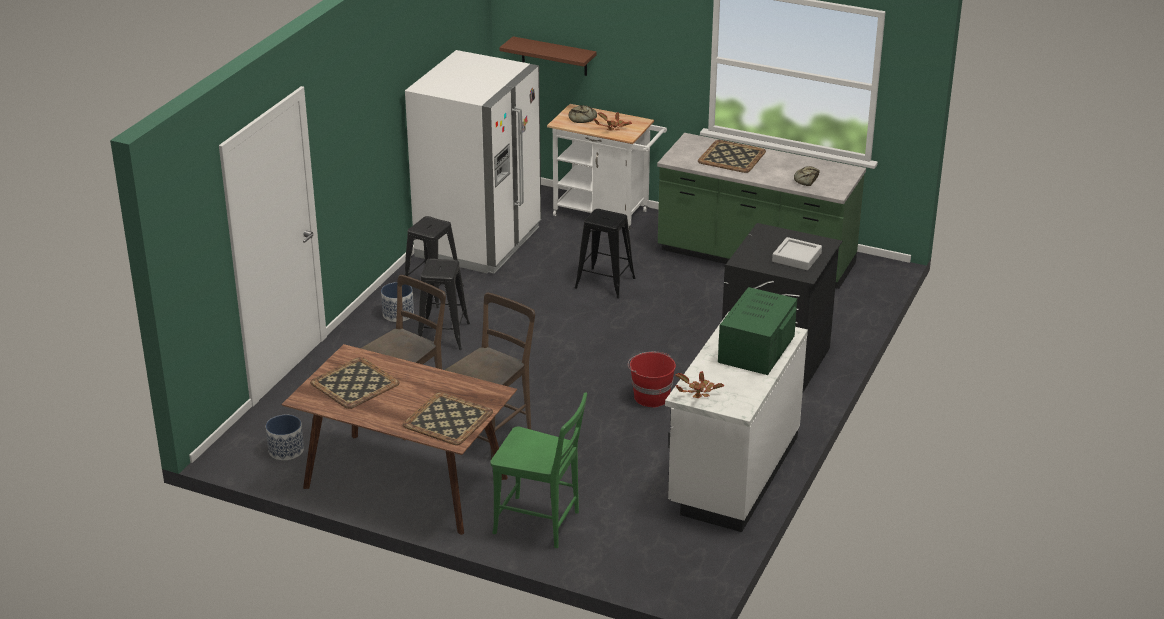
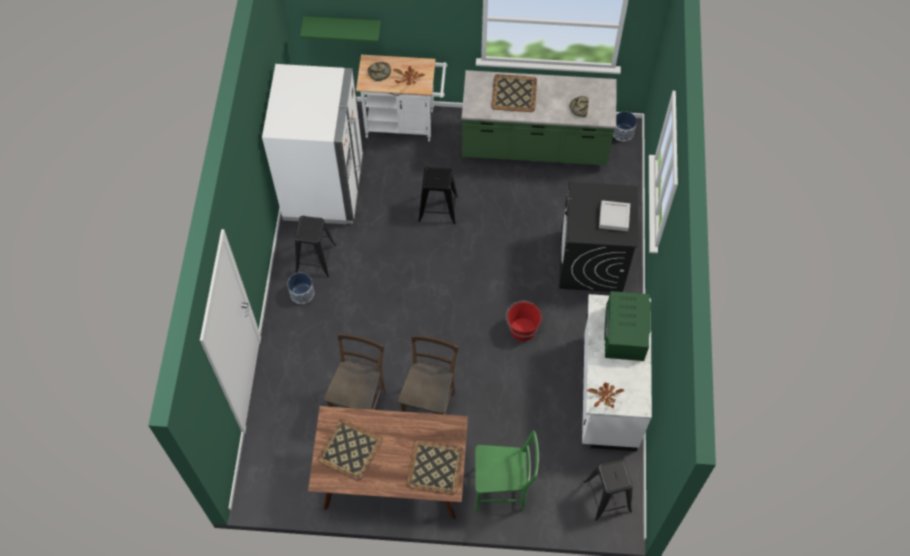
camera: 20 degrees left, 30 degrees up
(286, 450) = (292, 473): planter -> planter (622, 132)
(443, 335) = (346, 307): black stool -> black stool (607, 496)
(554, 56) = (343, 26): brown shelf -> green shelf

